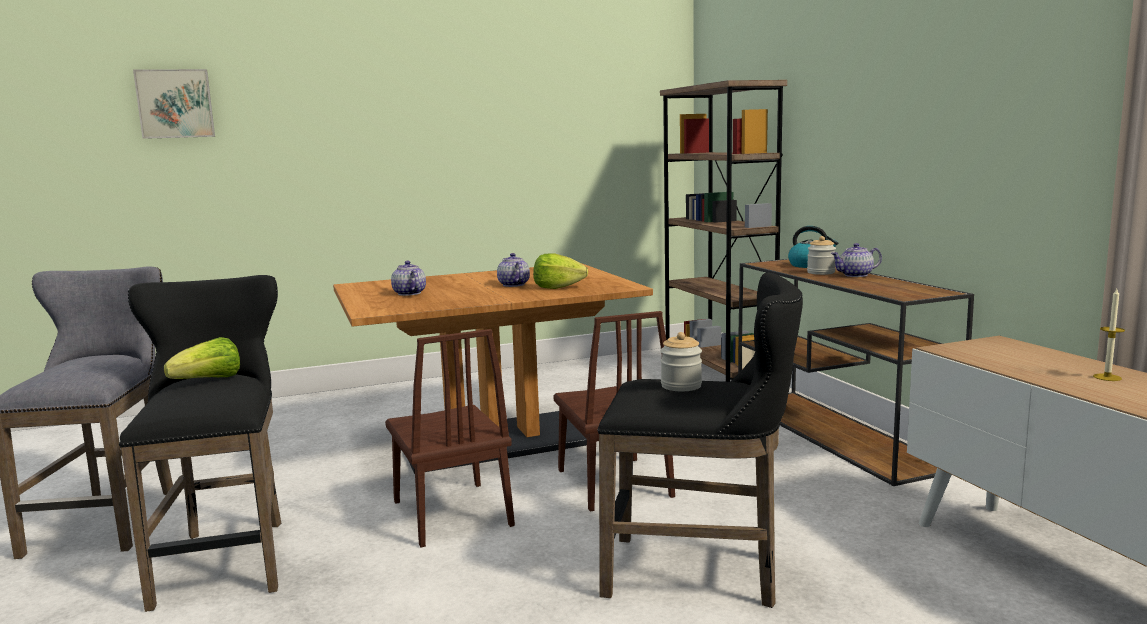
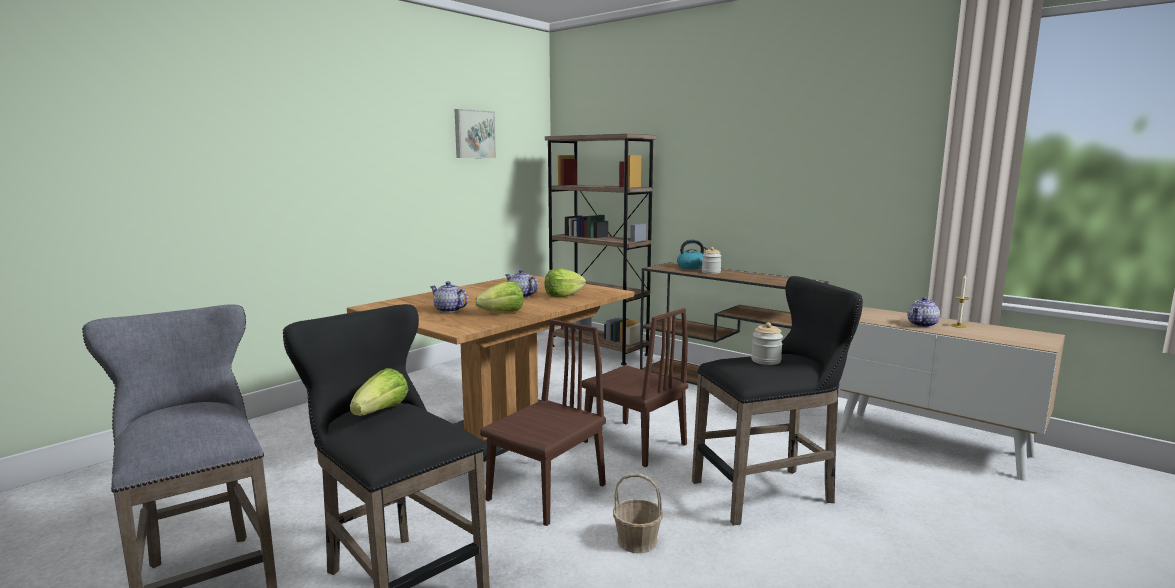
camera: 30 degrees left, 0 degrees up
(175, 104) = (119, 127): picture -> picture (474, 134)
(451, 300) = (502, 313): none -> lettuce
(451, 513) = (546, 492): brown chair -> brown chair turned 90 degrees counterclockwise
(473, 583) = (637, 541): none -> basket
(855, 275) = (736, 273): teapot -> teapot (922, 325)

